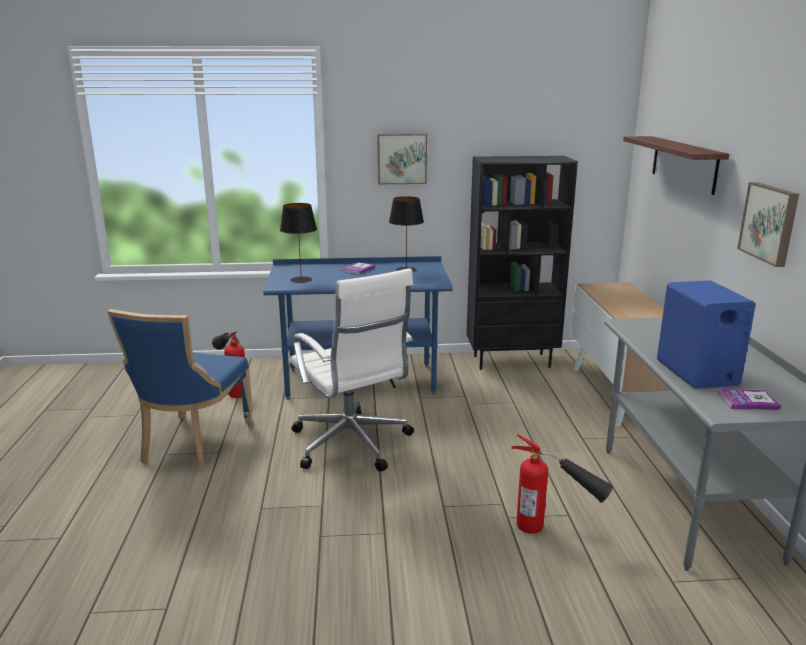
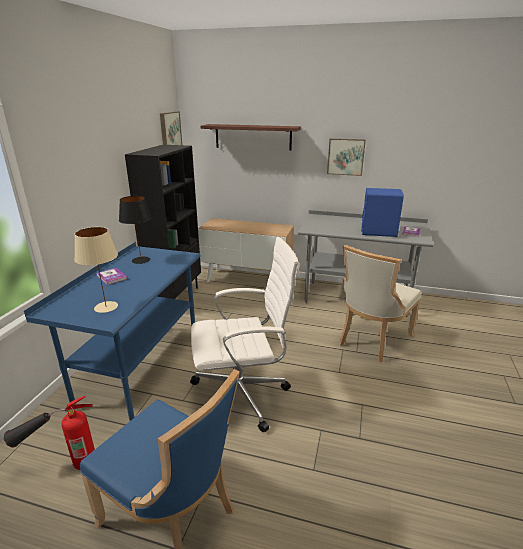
camera: 70 degrees left, 5 degrees up
(300, 280) = (106, 307): black table lamp -> beige table lamp
(402, 158) = (80, 166): picture -> picture (169, 130)
(555, 531) = (372, 340): fire extinguisher -> beige chair

